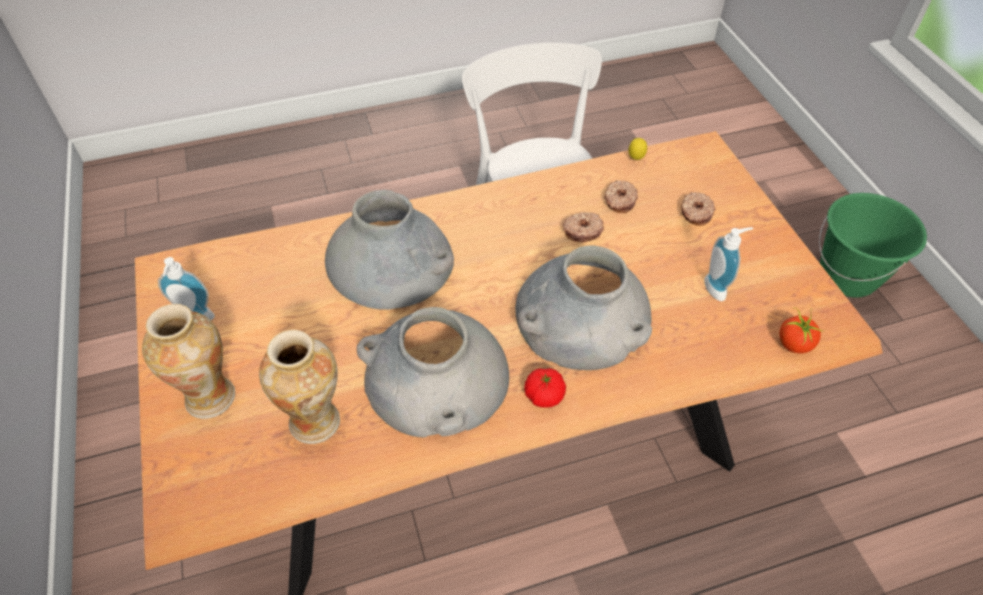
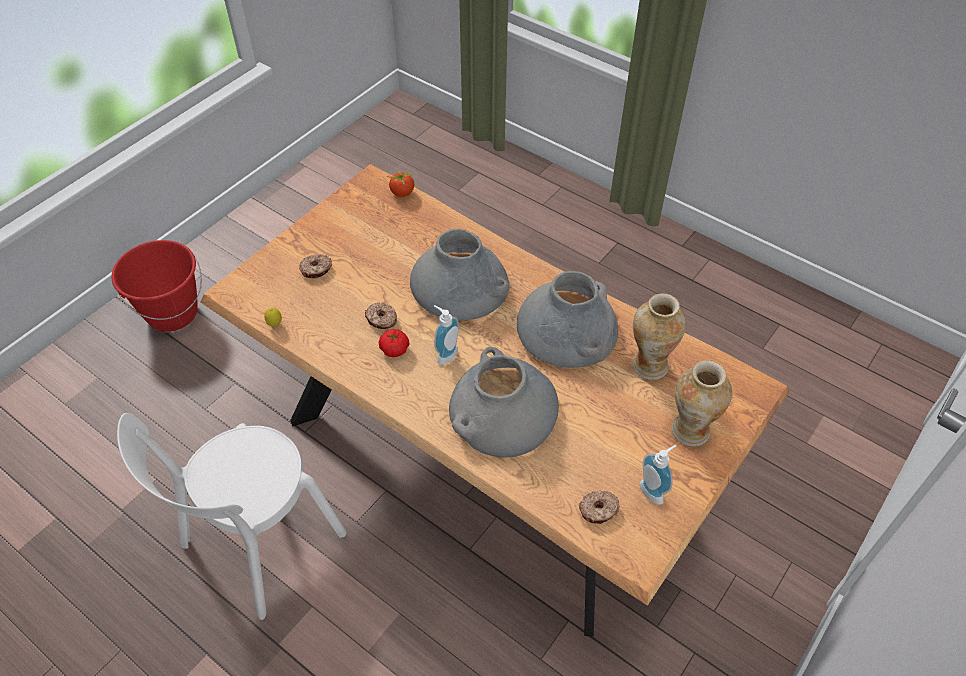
camera: 125 degrees left, 0 degrees up
(544, 395) = (532, 276): tomato -> tomato (394, 349)
(619, 201) = (333, 314): donut -> donut (598, 510)
(718, 287) = (382, 235): soap dispenser -> soap dispenser (445, 354)
(847, 277) = (172, 313): green bucket -> red bucket

